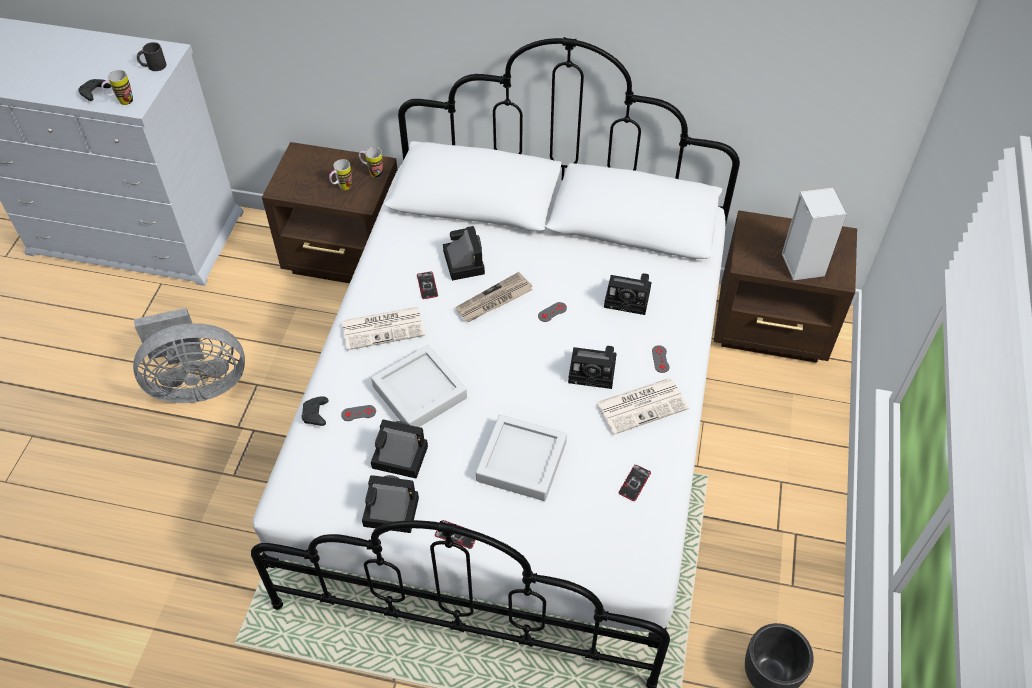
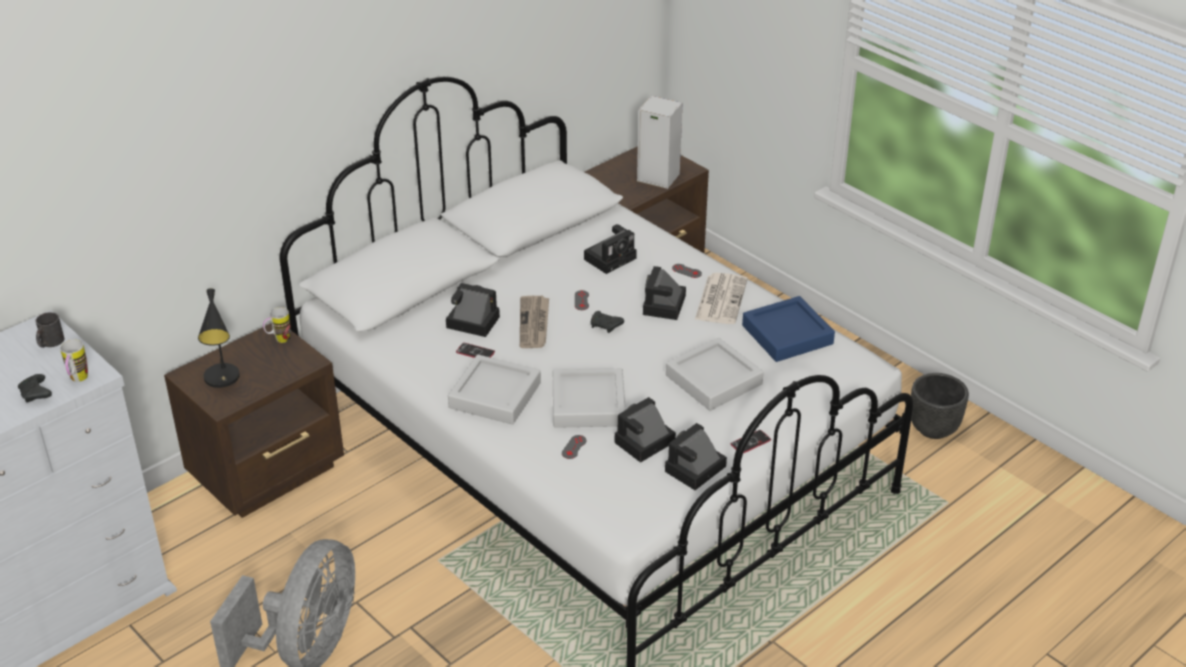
camera: 55 degrees left, 15 degrees down
(306, 173) = (223, 380): none -> black table lamp
(316, 415) = (550, 473): black game controller -> black game controller (606, 326)
(342, 188) = (274, 366): mug -> none
(384, 328) = (495, 395): newspaper -> grey tray
(594, 371) = (664, 306): camera -> camera turned 150 degrees clockwise
(634, 483) = (787, 335): phone -> blue tray

